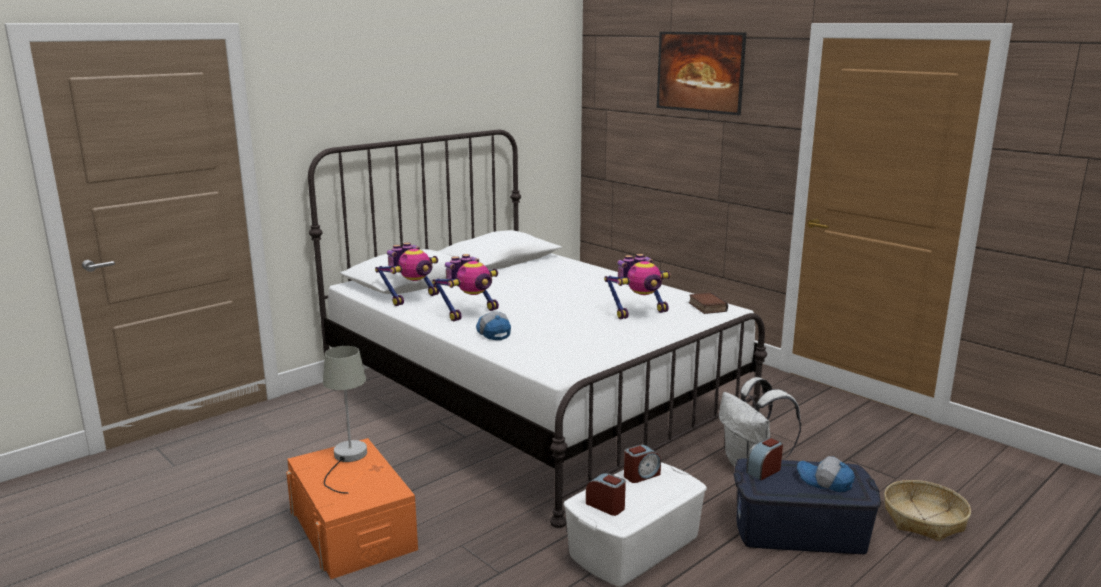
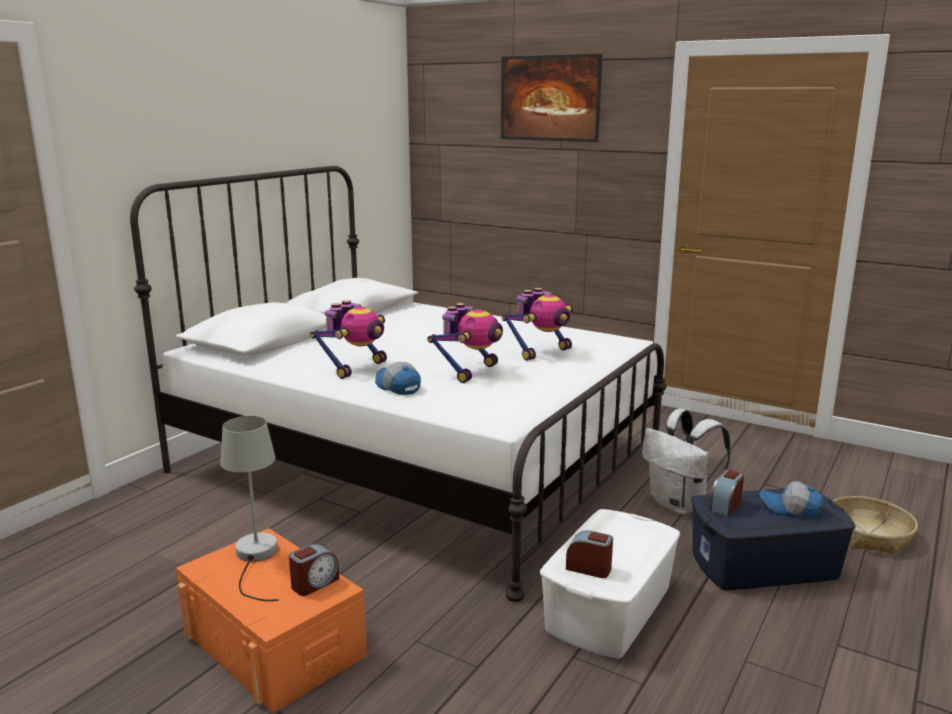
camera: 15 degrees left, 0 degrees up
(412, 298) = (276, 358): toy robot -> toy robot (470, 372)
(641, 475) = (605, 528): alarm clock -> alarm clock (314, 583)
(706, 307) = (605, 341): book -> none

